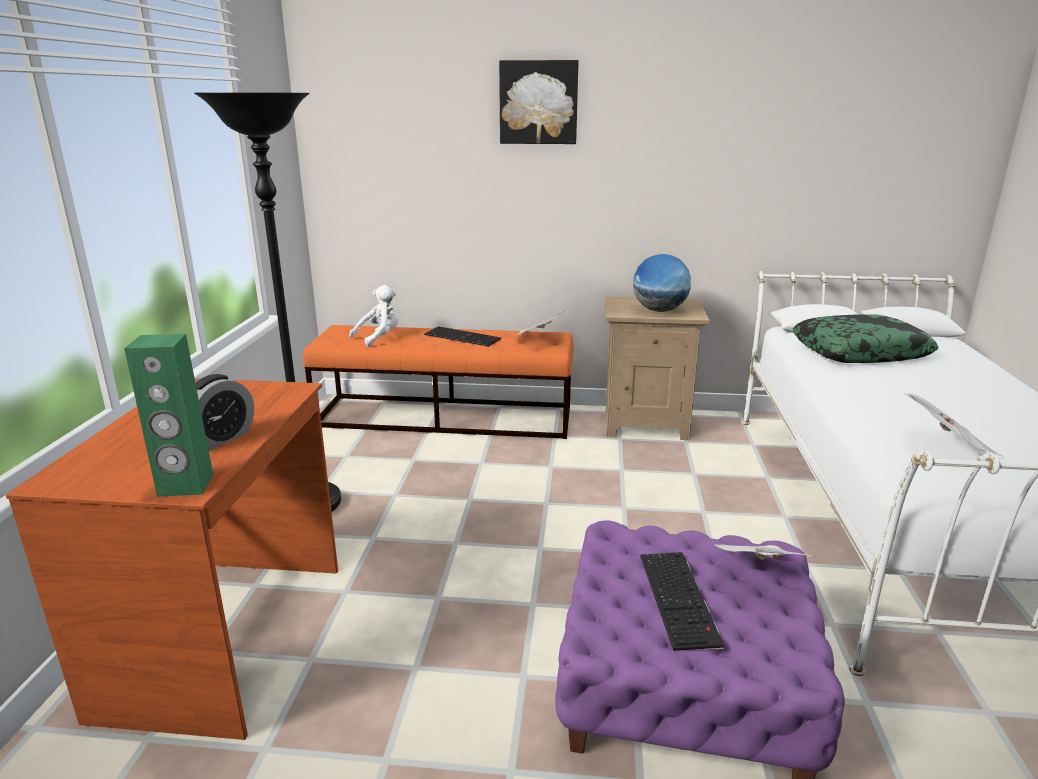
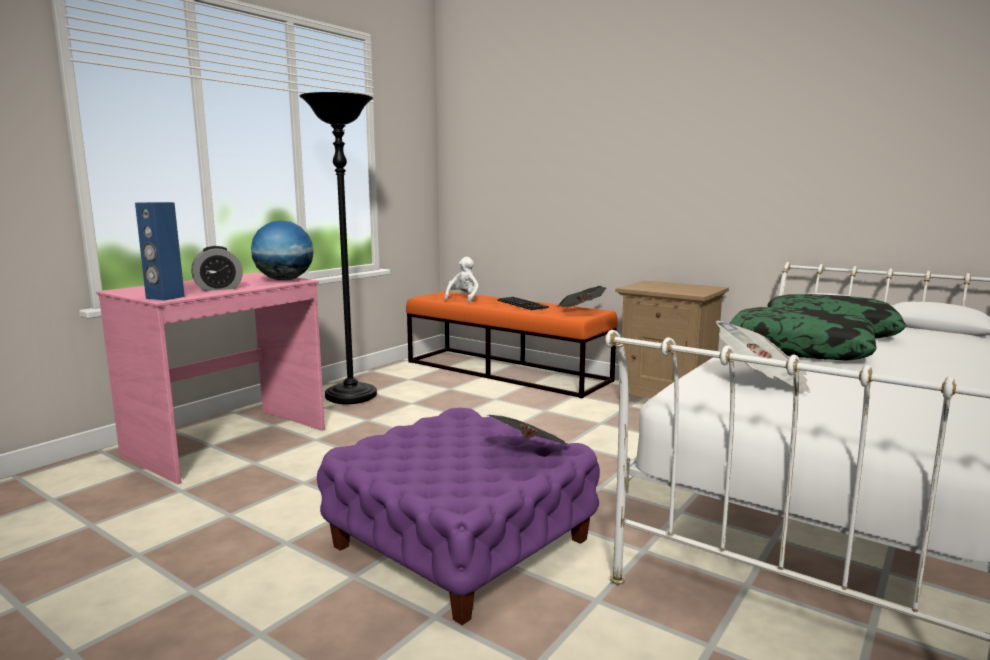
camera: 30 degrees right, 10 degrees down
(185, 486) = (165, 297): green speaker -> blue speaker
(229, 638) = (228, 443): brown desk -> pink desk
(379, 338) = (463, 299): white plush toy -> white plush toy turned 60 degrees counterclockwise
(538, 102) = (596, 114): picture -> none
(659, 310) = (671, 289): globe -> globe (284, 280)
(680, 599) = (444, 450): keyboard -> none
(889, 388) = (798, 349): none -> pillow

